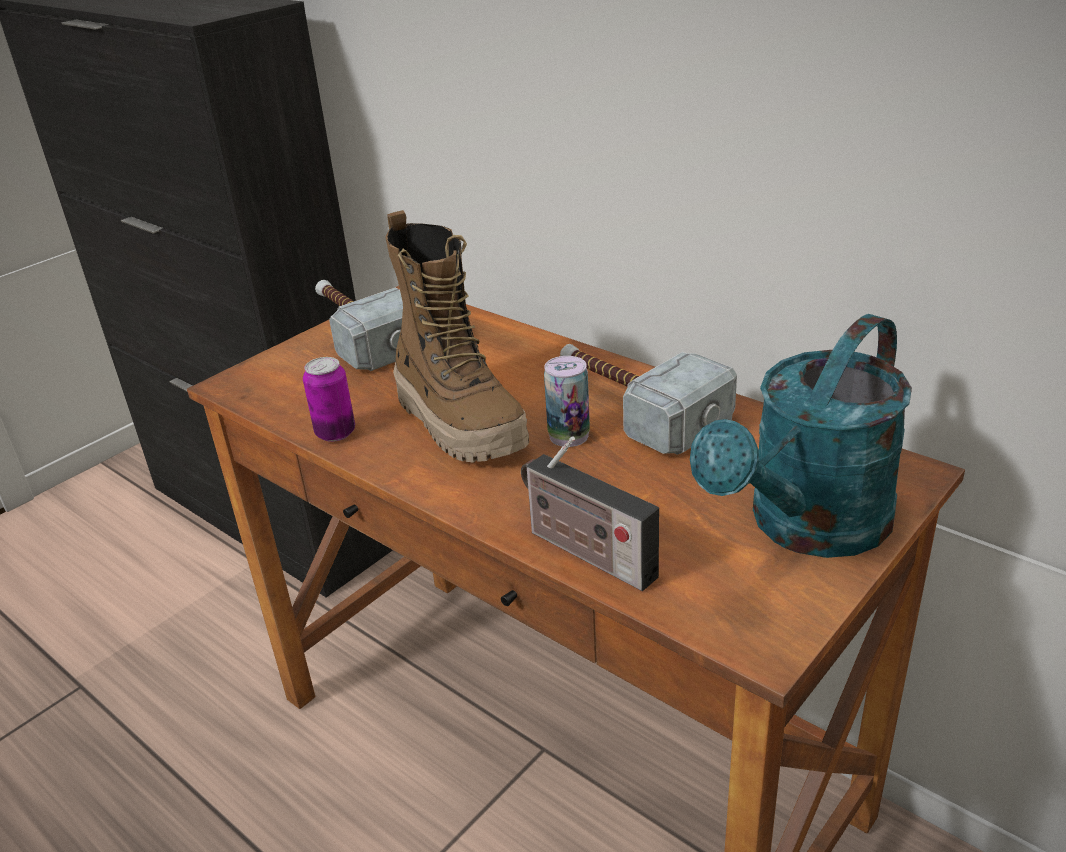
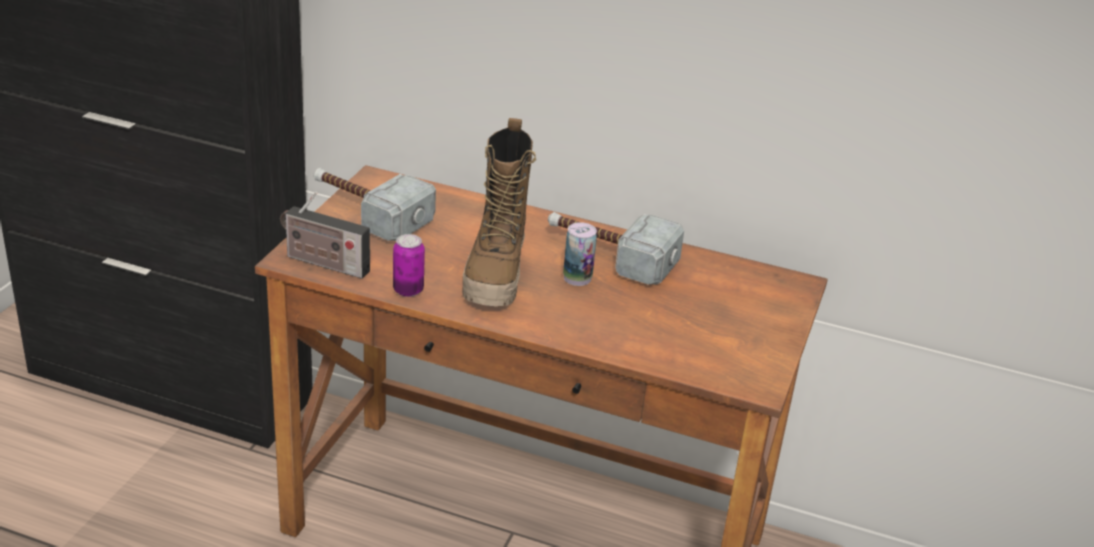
camera: 25 degrees left, 0 degrees up
(460, 423) = (496, 276): boot -> boot turned 60 degrees clockwise
(585, 552) = (633, 350): radio -> radio (323, 263)
(807, 528) = (754, 322): turquoise watering can -> none

